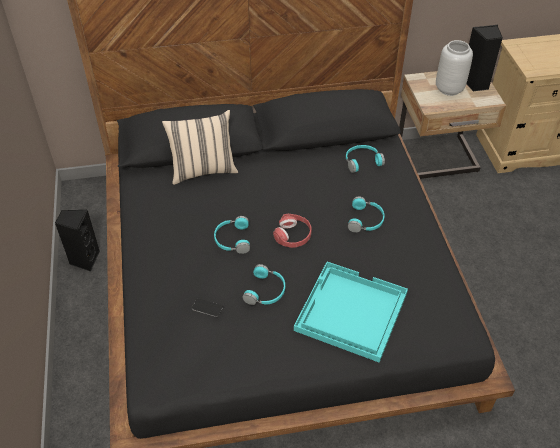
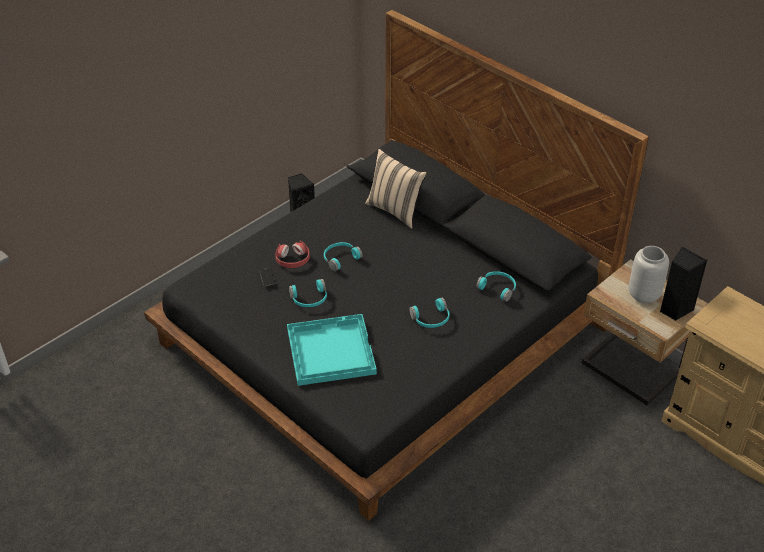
camera: 55 degrees right, 5 degrees down
(293, 235) = (375, 287): red headphones -> red headphones (292, 259)

